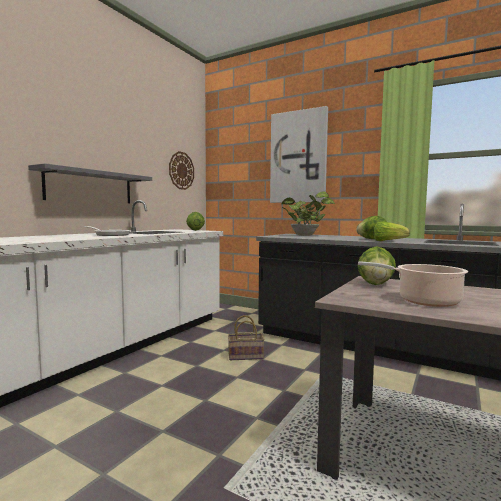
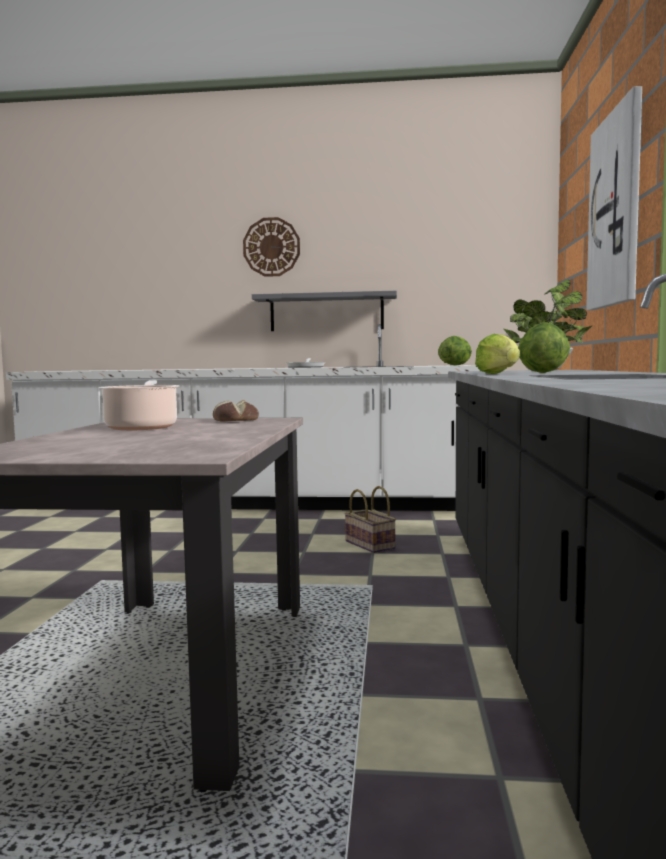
camera: 65 degrees right, 0 degrees up
(181, 170) = (489, 271): wall clock -> wall clock (271, 247)
(375, 284) = (235, 420): lettuce -> bread

